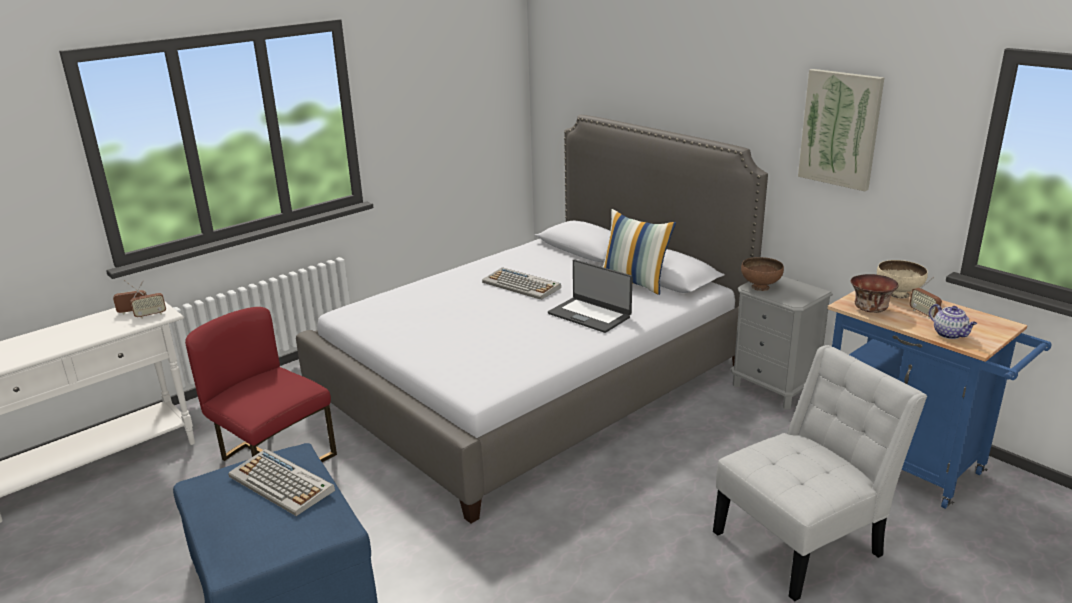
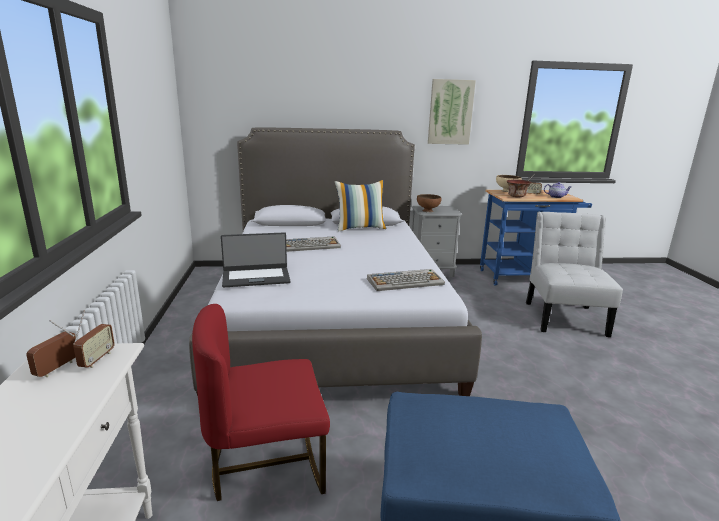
camera: 55 degrees left, 5 degrees down
(282, 483) = (471, 417): keyboard -> keyboard (405, 281)
(590, 315) = (383, 246): laptop -> laptop (256, 277)

